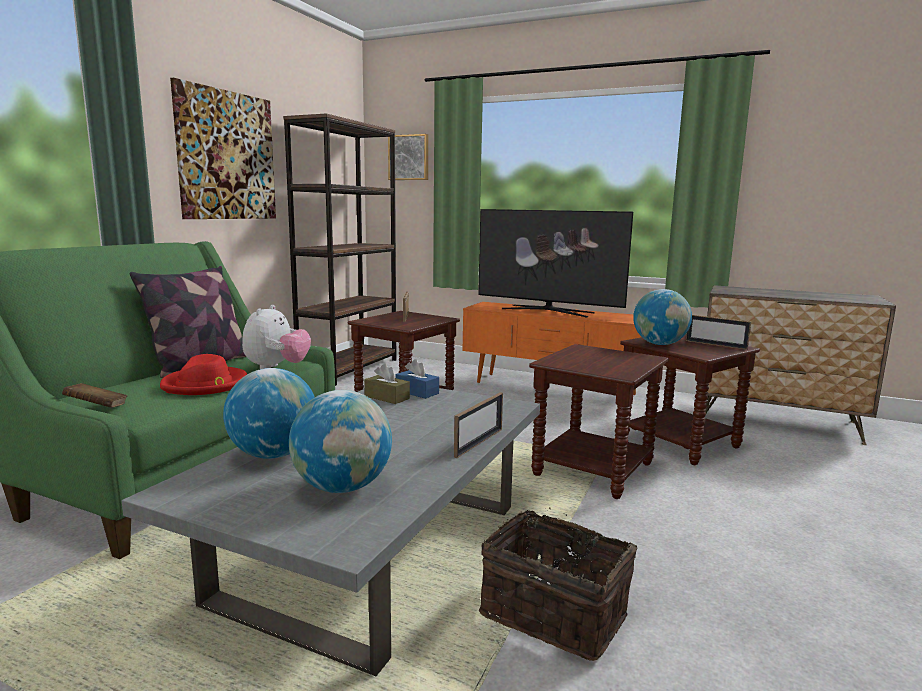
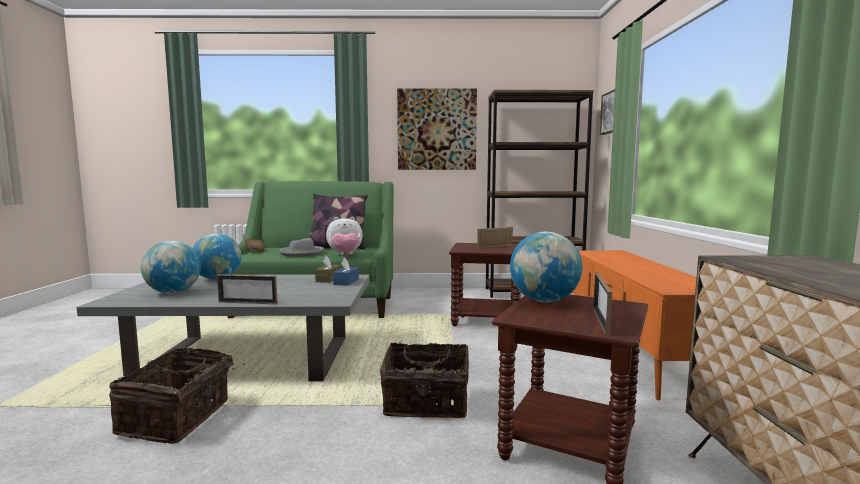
camera: 65 degrees right, 5 degrees down
(205, 384) = (301, 253): red hat -> grey hat
(547, 311) = (633, 264): television -> none
(594, 470) = (426, 403): brown side table -> basket

